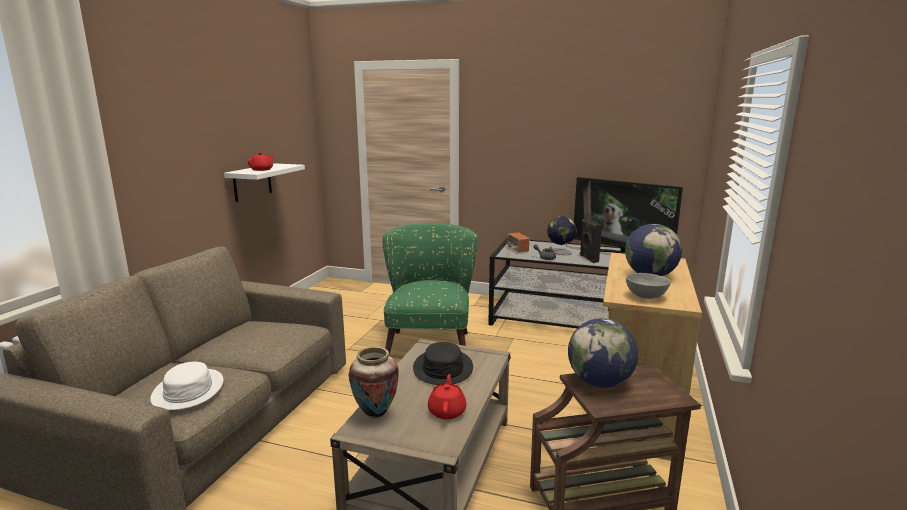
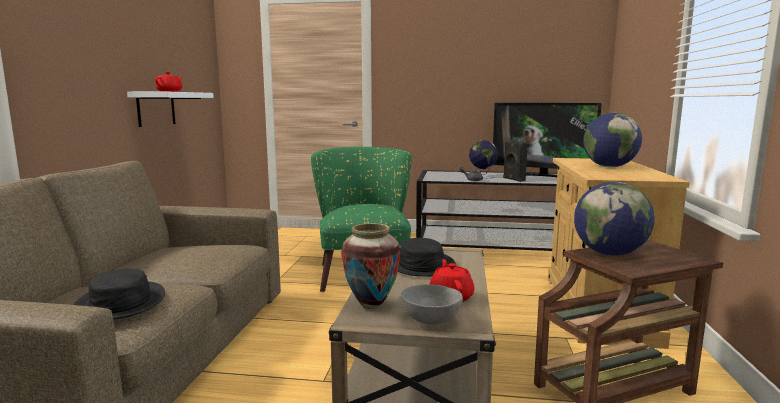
camera: 10 degrees left, 5 degrees down
(188, 390) = (120, 302): white hat -> black hat
(520, 245) = (440, 174): radio -> none
(645, 296) = (623, 176): grey bowl -> grey bowl (430, 320)

